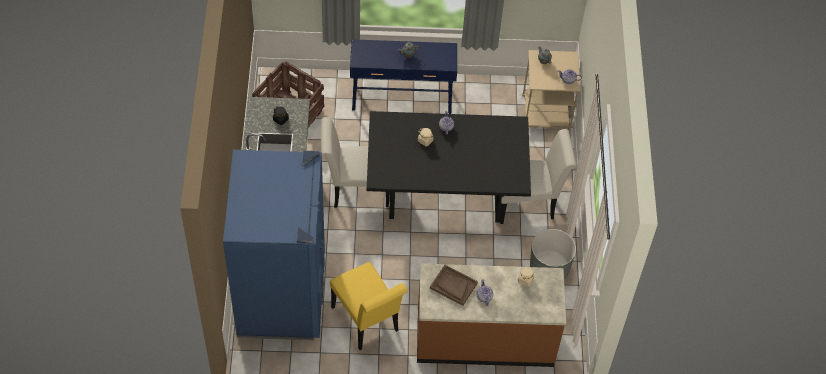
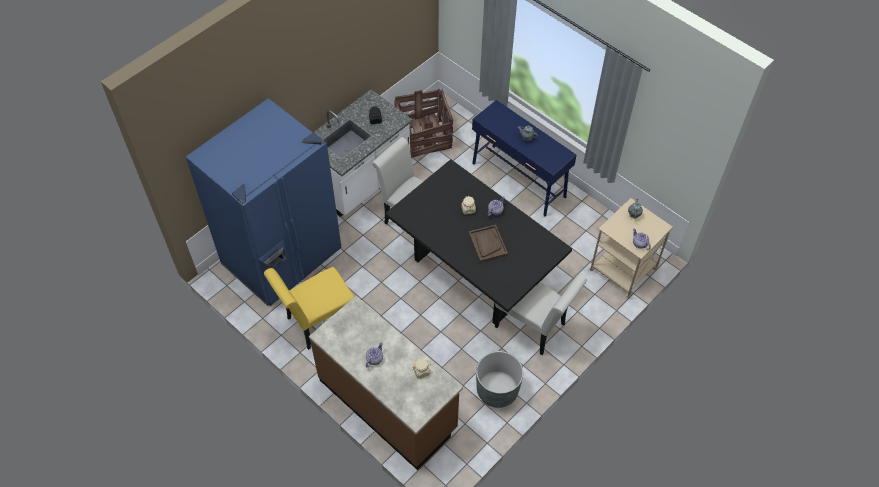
camera: 45 degrees right, 0 degrees up
(367, 322) = (317, 323): yellow chair -> yellow chair turned 45 degrees clockwise
(453, 286) = (361, 331): brown tray -> brown tray (487, 244)

